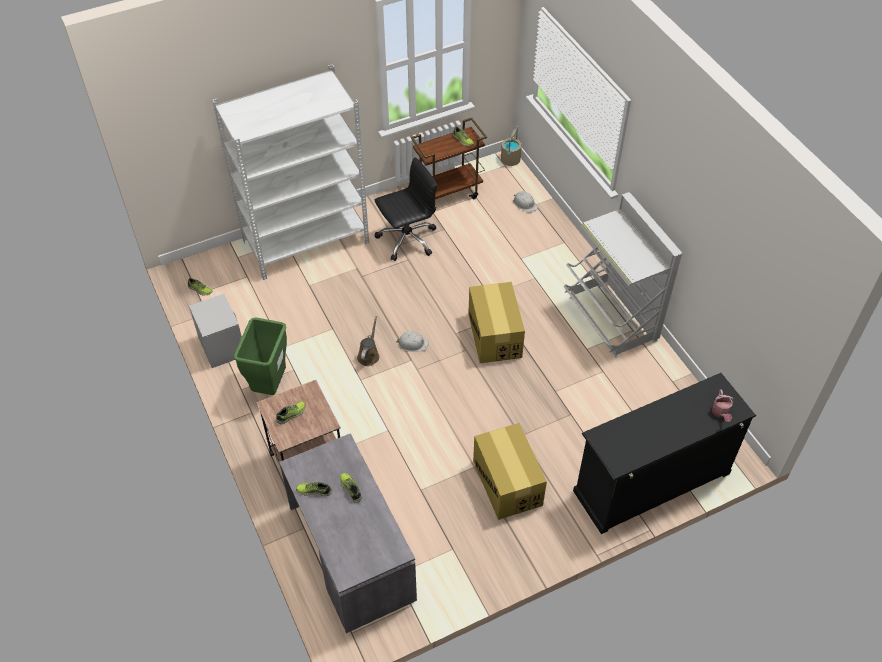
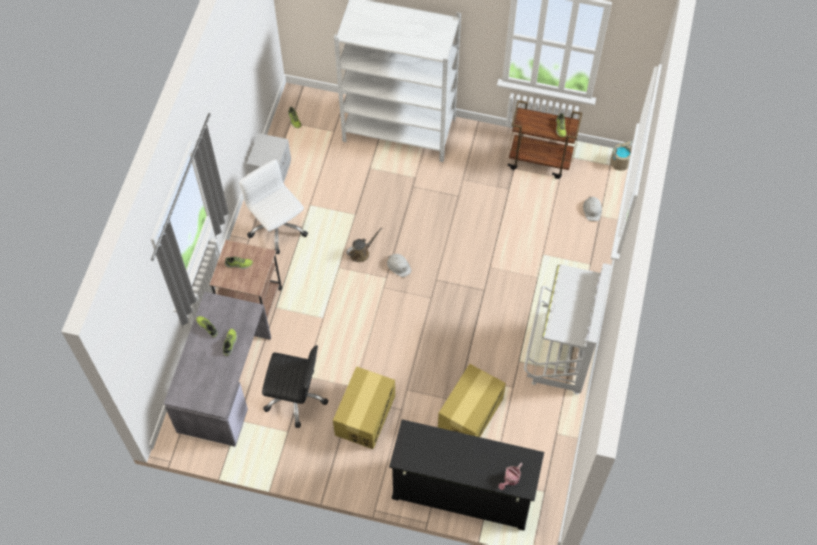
camera: 40 degrees right, 10 degrees up
(270, 385) = (277, 227): green trash can -> white office chair
(407, 239) = (473, 178): black office chair -> black office chair (295, 397)
(494, 335) = (462, 302): cardboard box -> cardboard box (470, 413)

